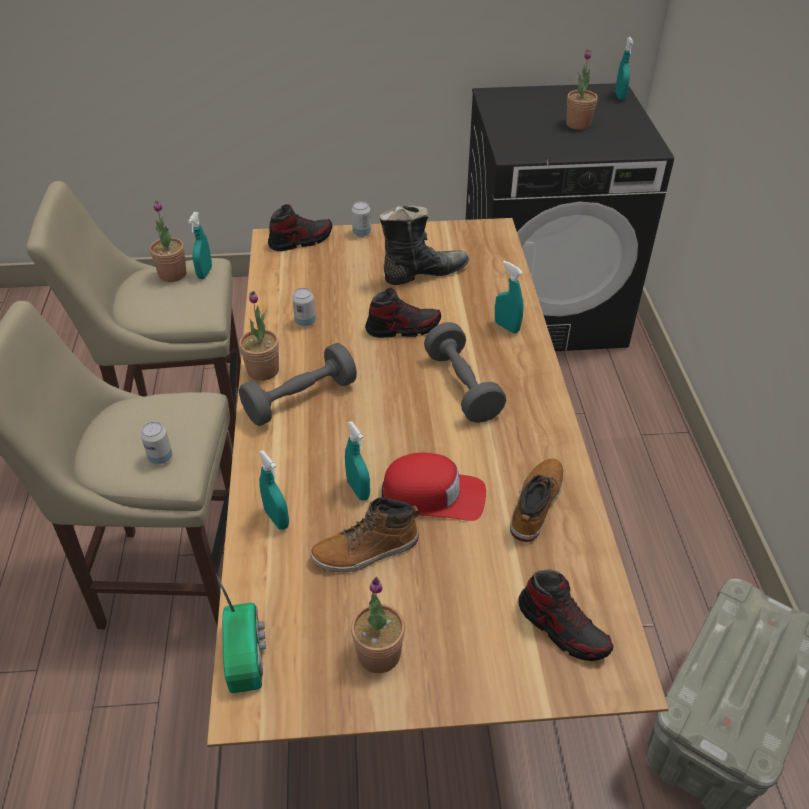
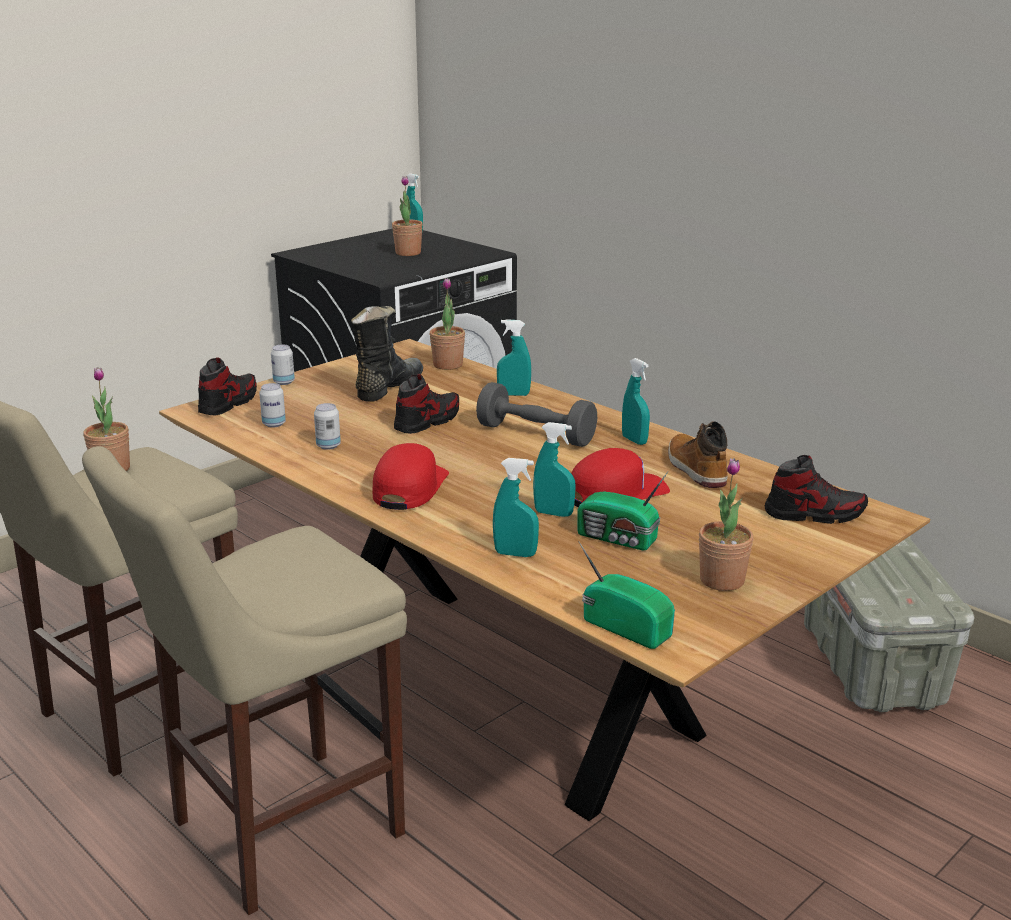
camera: 40 degrees left, 20 degrees down
(160, 457) = (327, 576): can -> can (274, 424)
(205, 273) = (149, 457): turquoise spray bottle -> turquoise spray bottle (634, 440)
(263, 370) = (341, 485): potted plant -> potted plant (448, 365)
(300, 399) = (409, 487): grey dumbbell -> red cap
(366, 551) = (618, 539): boot -> radio

